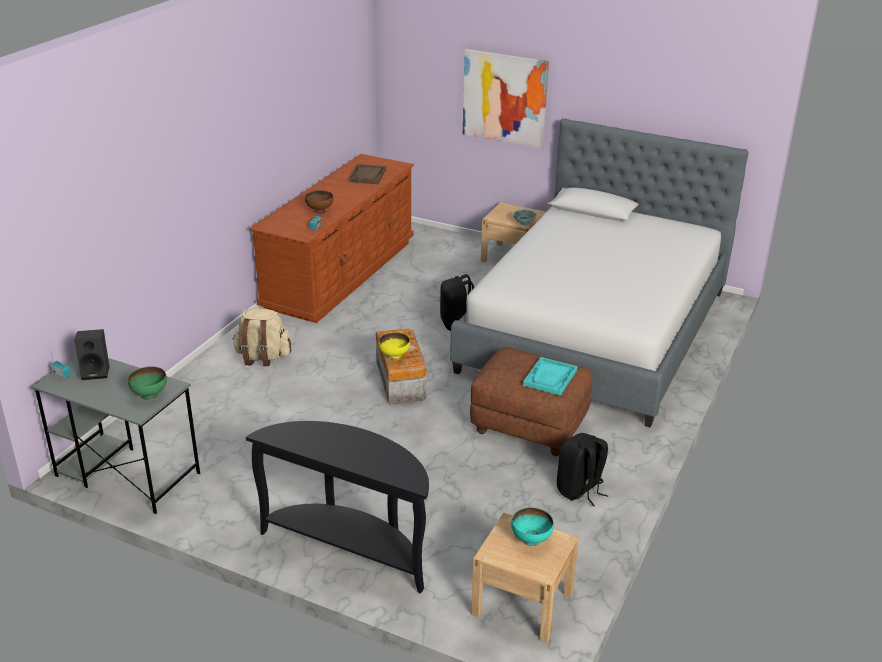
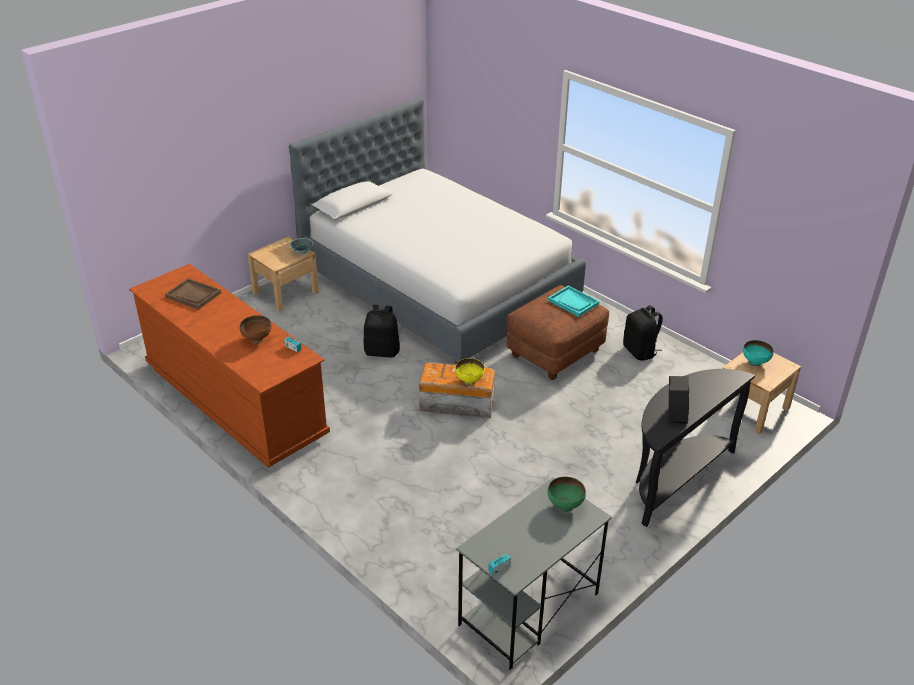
camera: 70 degrees left, 5 degrees up
(96, 372) = (506, 540): black speaker -> black speaker (674, 414)
(262, 357) = (366, 483): beige backpack -> none
(504, 98) = (229, 154): picture -> none

